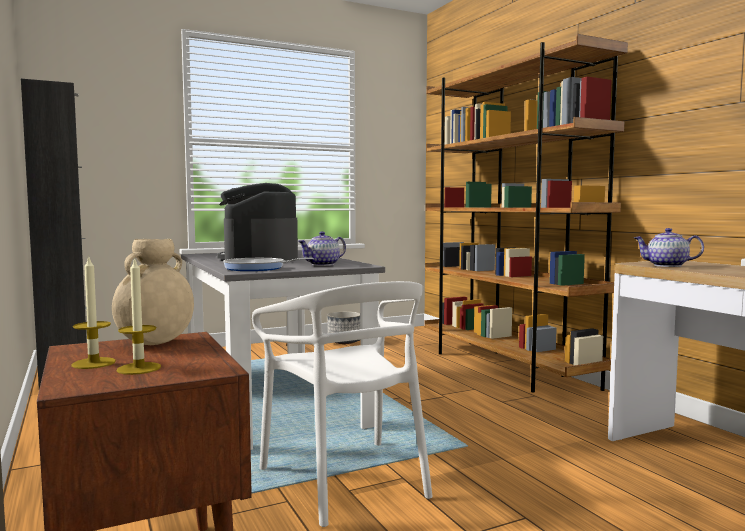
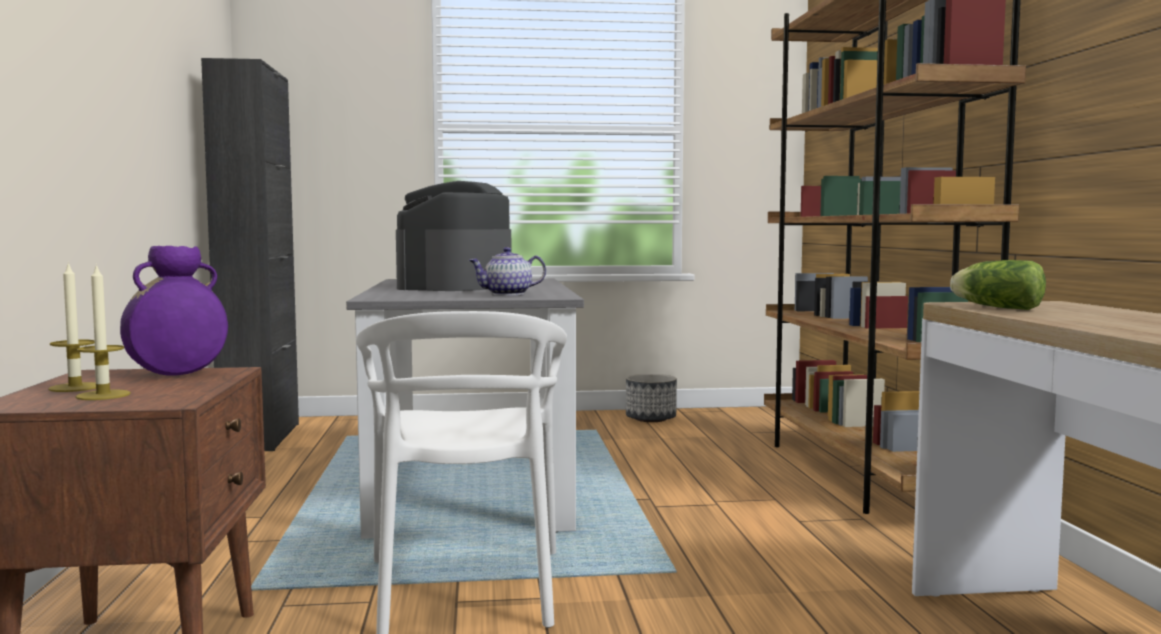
camera: 20 degrees right, 0 degrees up
(155, 344) = (177, 374): beige vase -> purple vase
(258, 268) = (410, 295): frying pan -> none
(666, 266) = (995, 307): teapot -> lettuce

